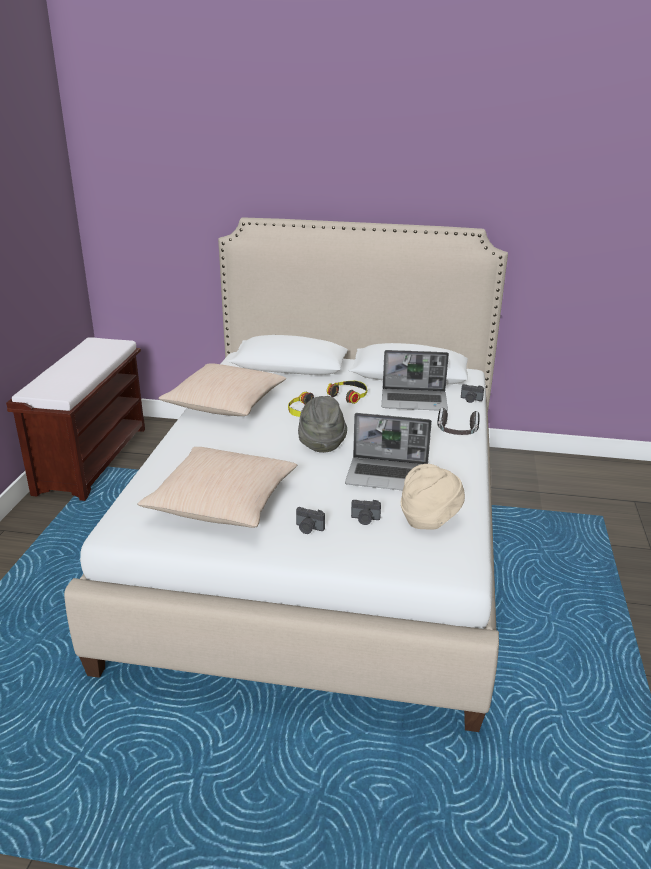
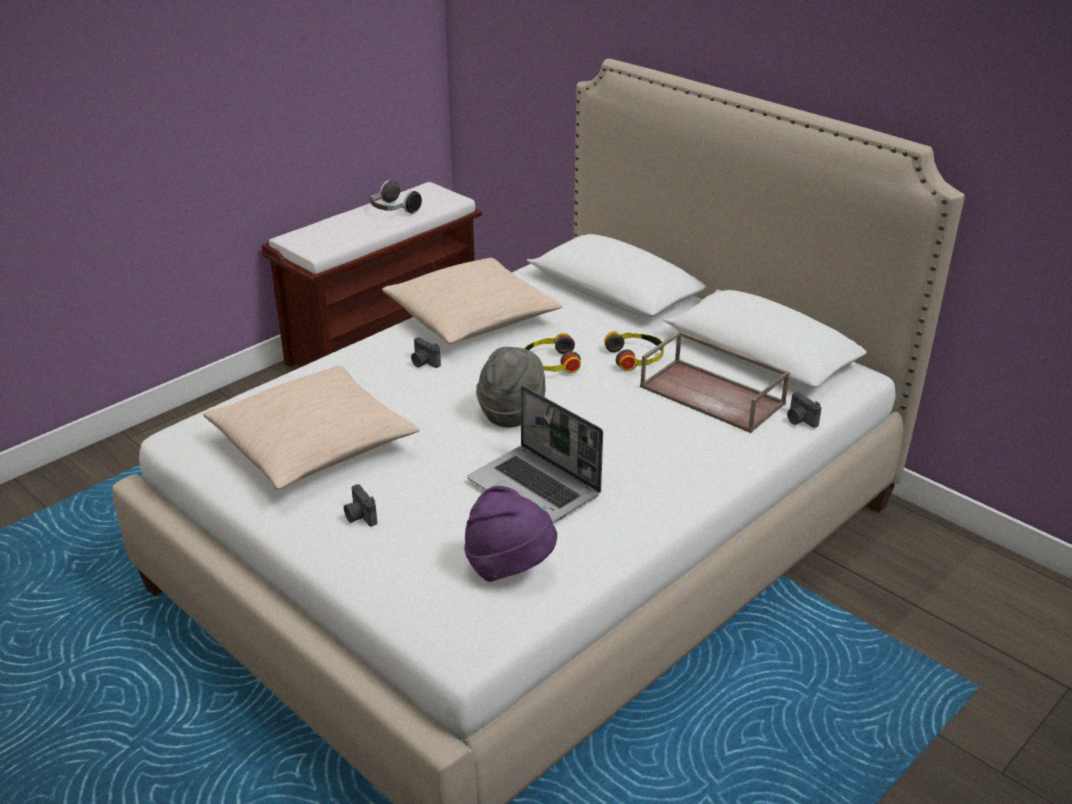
camera: 35 degrees right, 5 degrees up
(365, 519) = (434, 533): camera -> camera (424, 363)
(415, 401) = (714, 395): laptop -> brown tray
(430, 519) = (509, 567): beige hat -> purple hat
(457, 433) = (709, 463): headphones -> headphones (393, 210)

